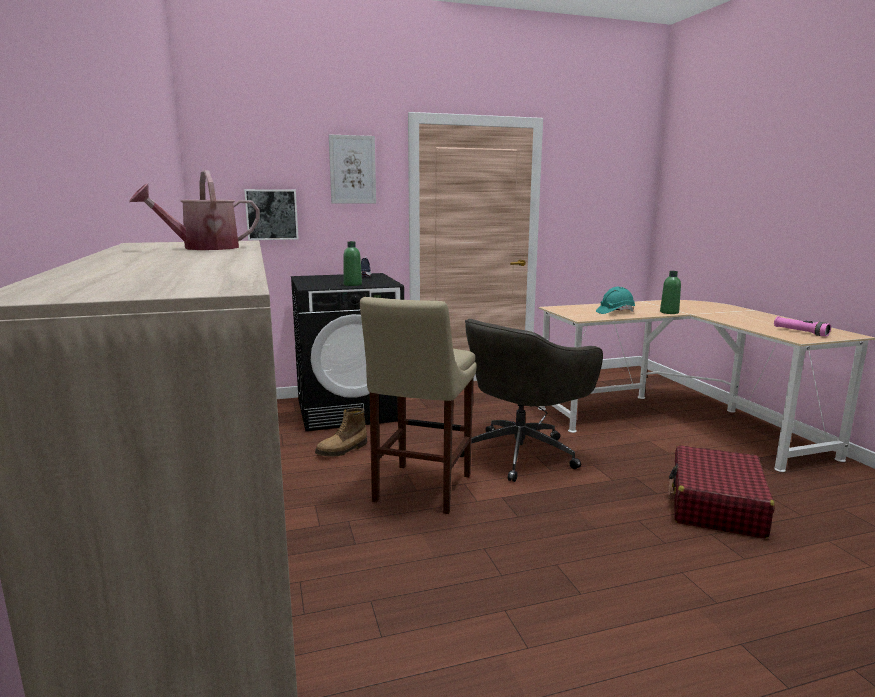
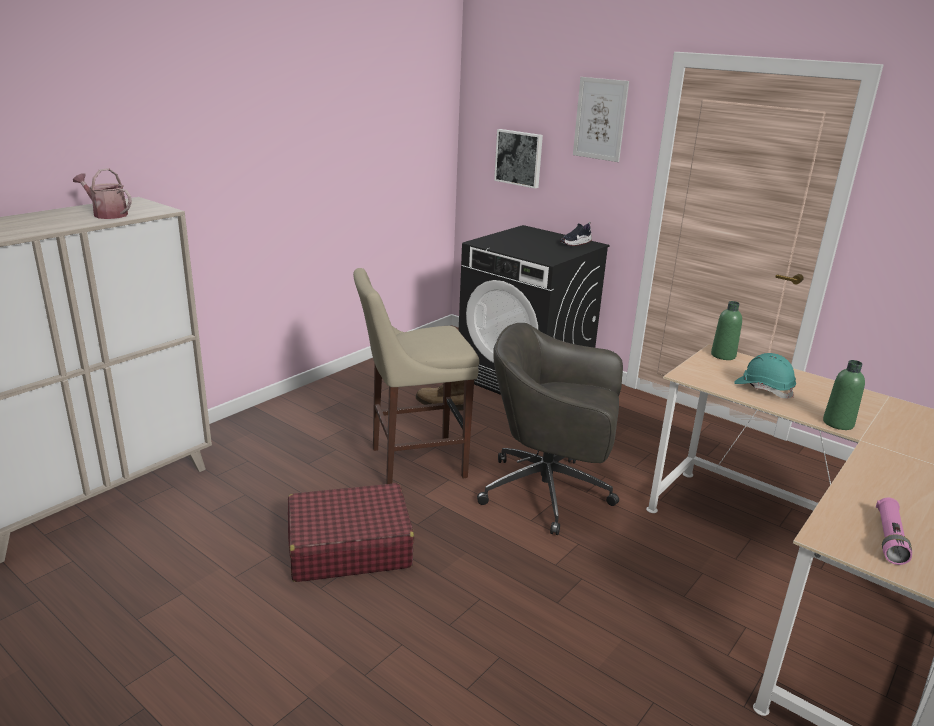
camera: 55 degrees right, 10 degrees up
(352, 284) = (518, 251): green bottle -> green bottle (723, 355)
(715, 505) = (575, 653): red suitcase -> red suitcase (349, 547)

